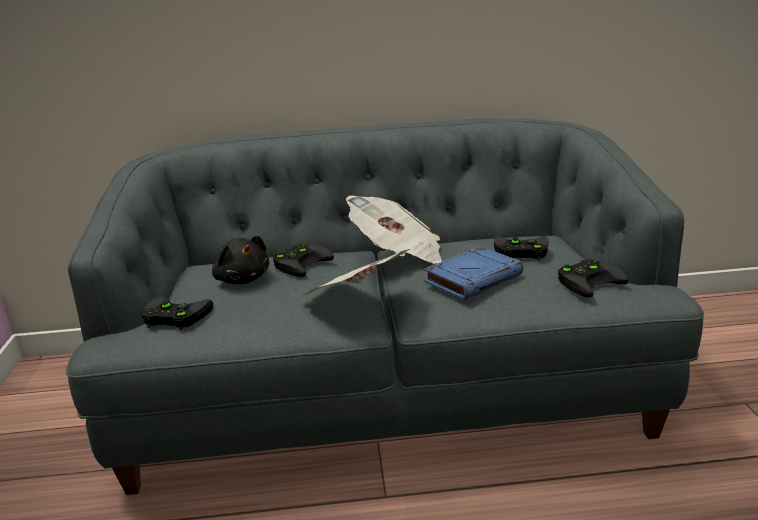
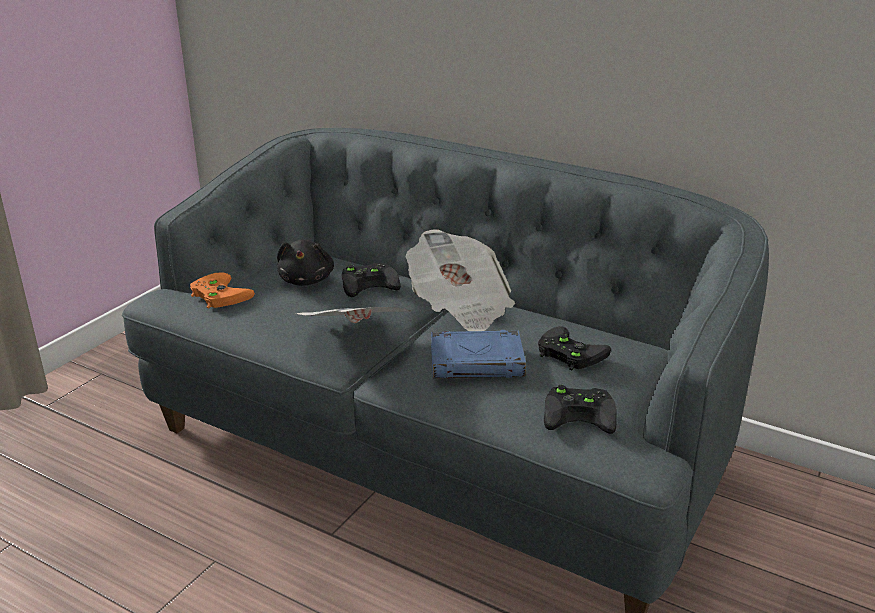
camera: 35 degrees right, 5 degrees up
(173, 317) = (218, 294): black game controller -> orange game controller

